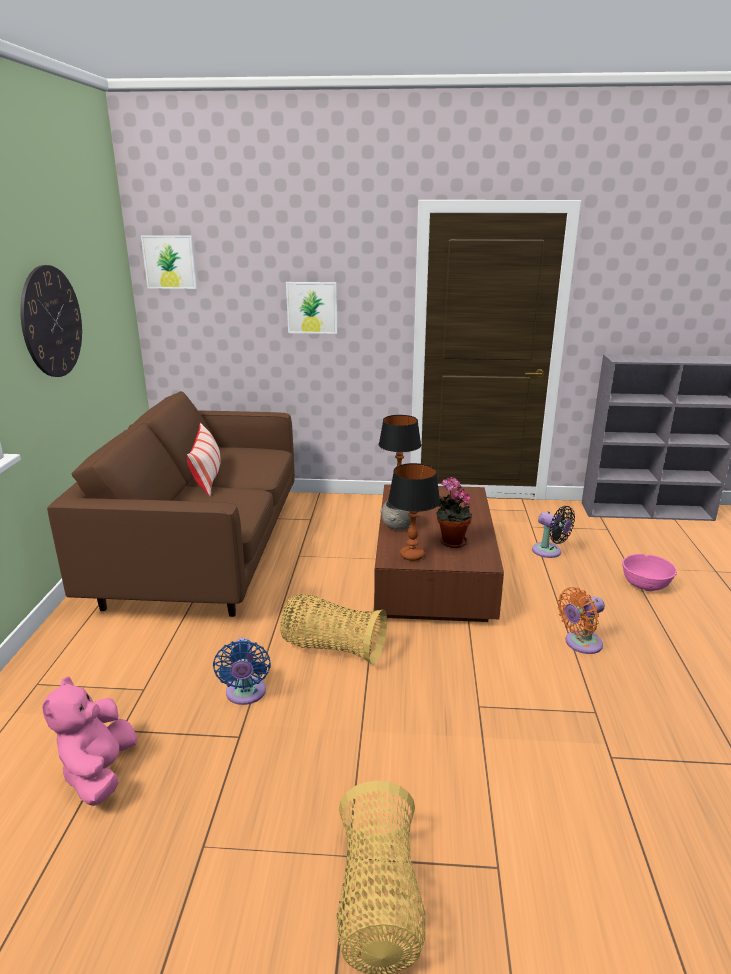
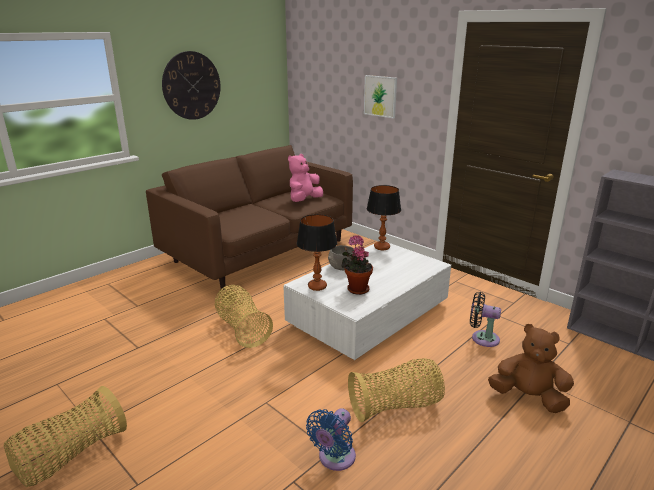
camera: 40 degrees right, 0 degrees up
(100, 772) = (73, 331): pink plush toy -> pink plush toy (304, 200)
(169, 262) = (305, 56): picture -> none
(207, 477) = (268, 202): pillow -> none
(245, 694) = (170, 330): blue fan -> blue fan (334, 459)
(433, 572) = (369, 315): brown coffee table -> white coffee table
(549, 552) = (482, 338): black fan -> black fan turned 120 degrees clockwise
(580, 644) = (396, 406): orange fan -> basket
(645, 585) = (528, 397): pink bowl -> brown plush toy

